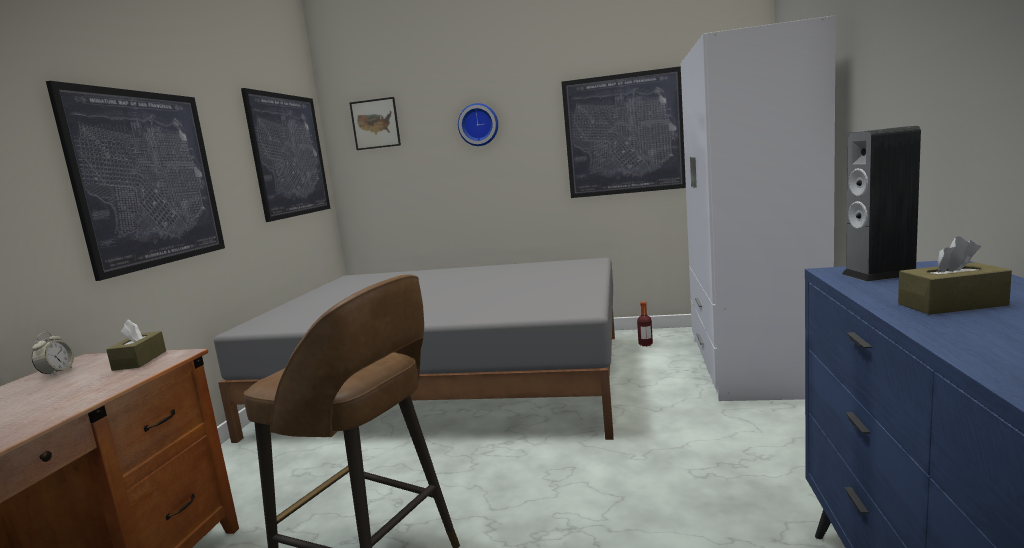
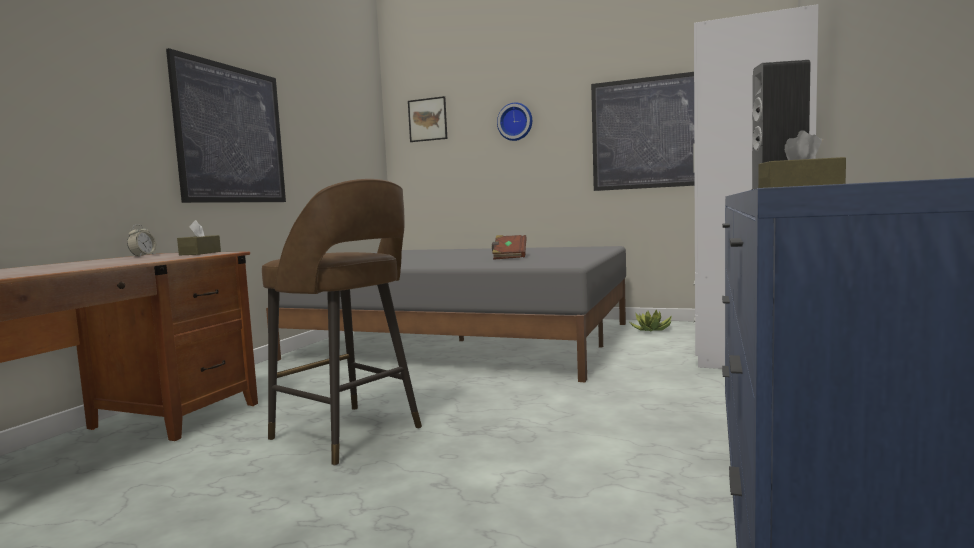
camera: 10 degrees right, 5 degrees down
(289, 155) = (351, 139): picture -> none
(500, 291) = (509, 257): none -> brown book
(645, 344) = (651, 329): bottle -> potted plant

